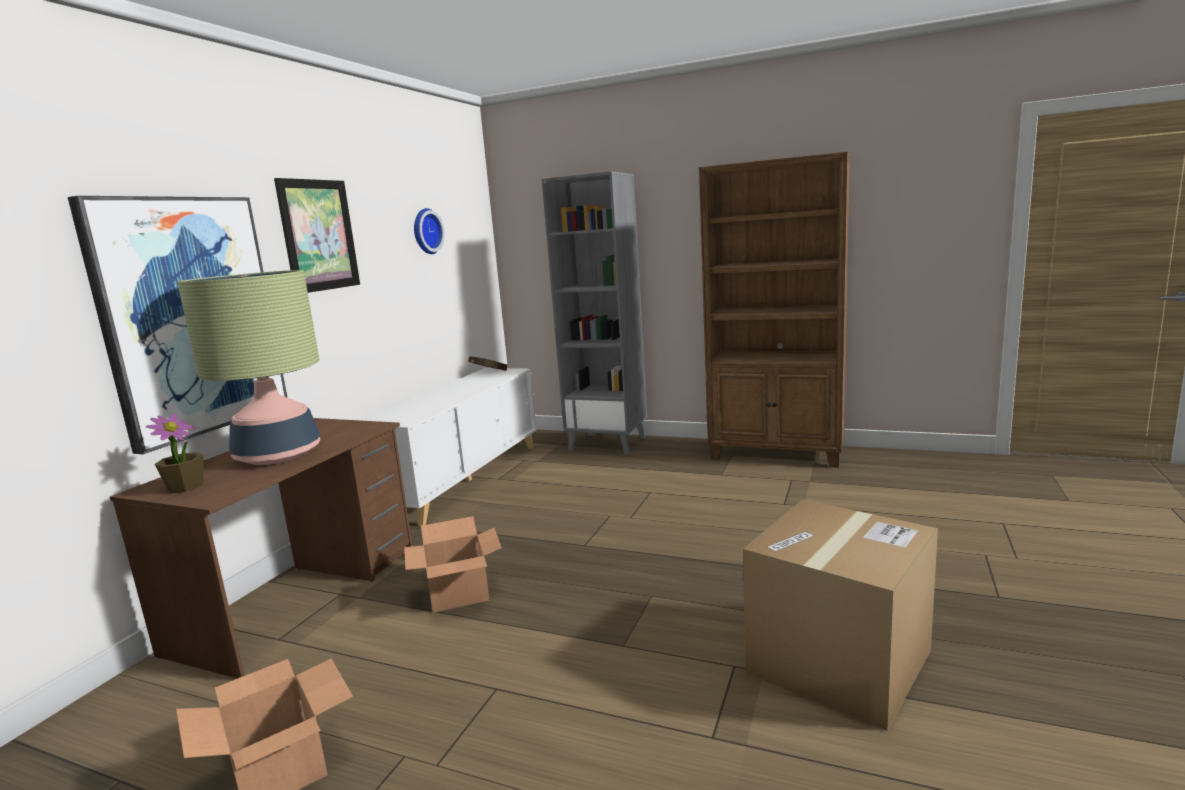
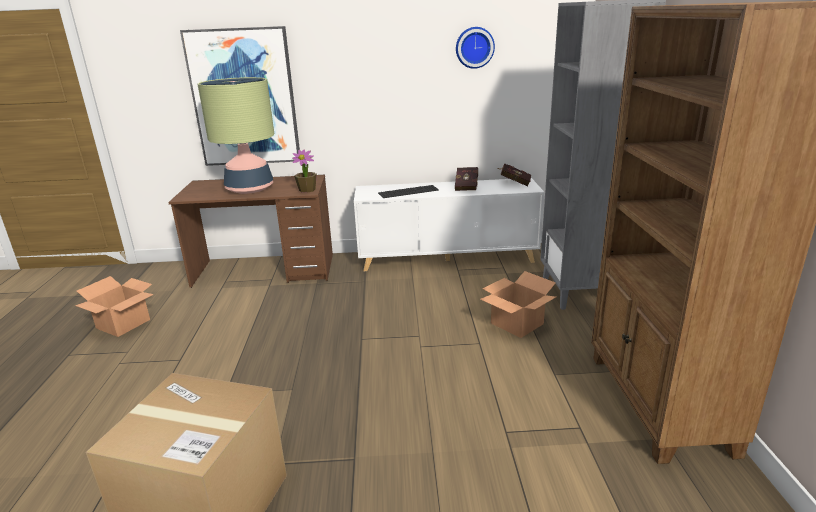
camera: 65 degrees right, 10 degrees up
(186, 487) = (201, 188): potted plant -> potted plant (307, 190)
(319, 235) = (349, 50): picture -> none
(428, 405) = (408, 191): none -> keyboard
(459, 593) = (280, 313): cardboard box -> cardboard box (517, 324)
(463, 386) = (467, 186): none -> red book

